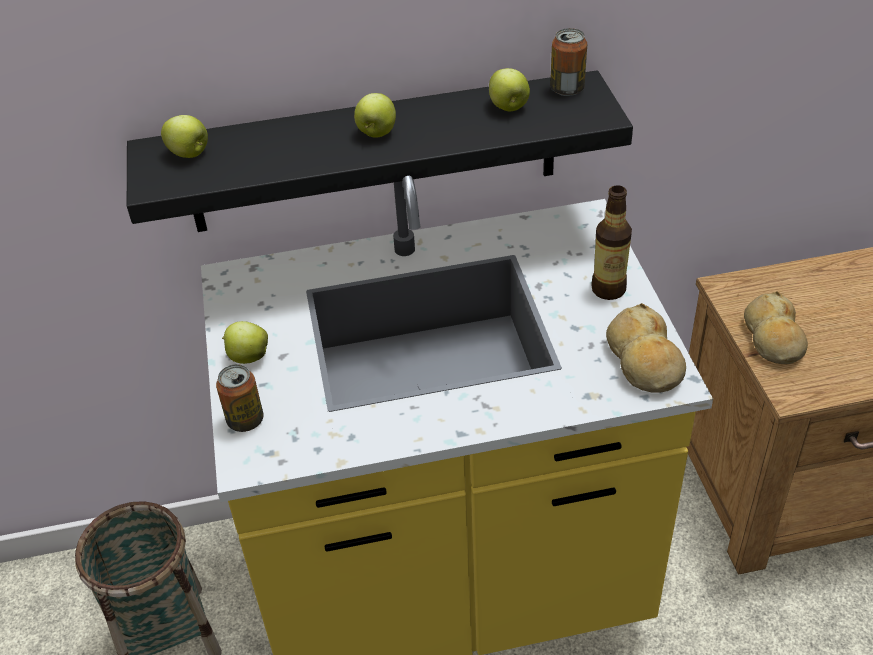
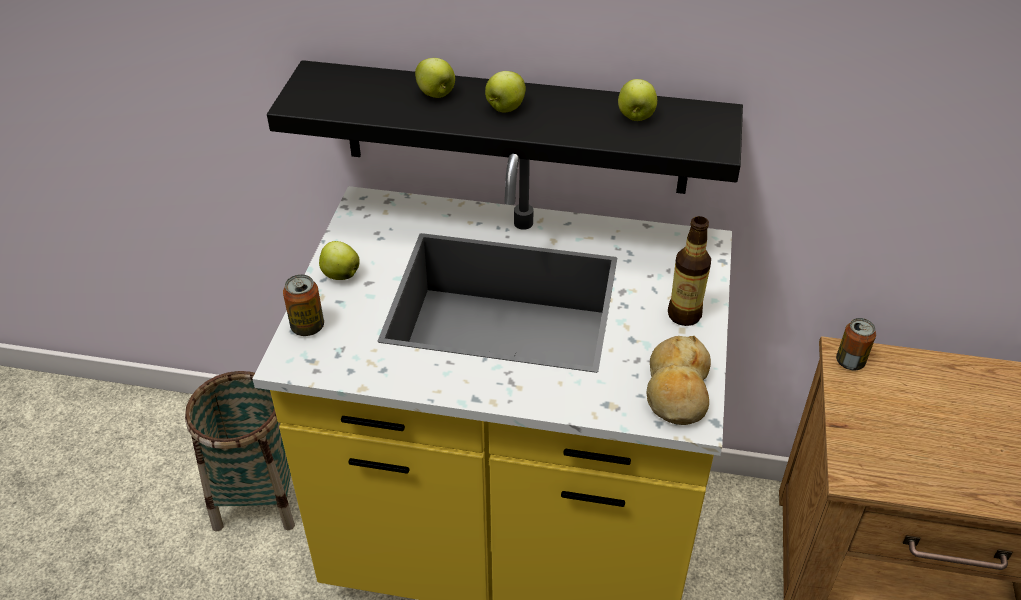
camera: 20 degrees right, 0 degrees up
(190, 154) = (341, 85): apple -> apple (436, 94)
(567, 89) = (701, 114): can -> can (850, 362)
(773, 339) = (864, 418): bread -> none

